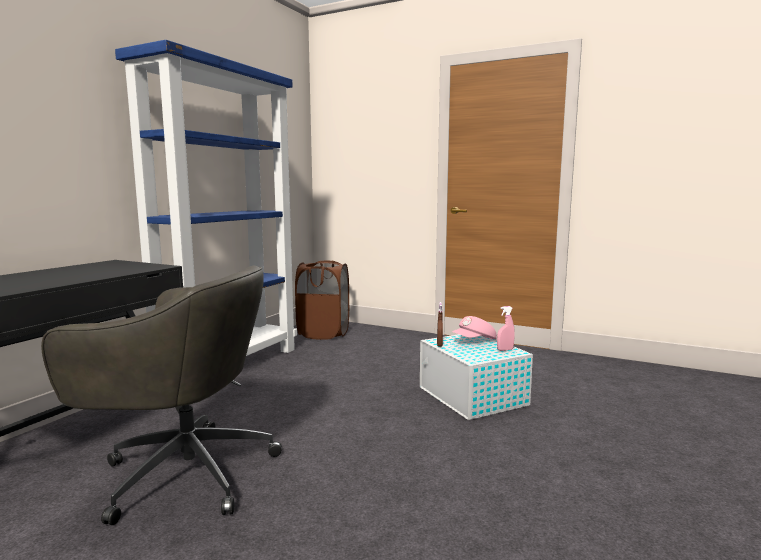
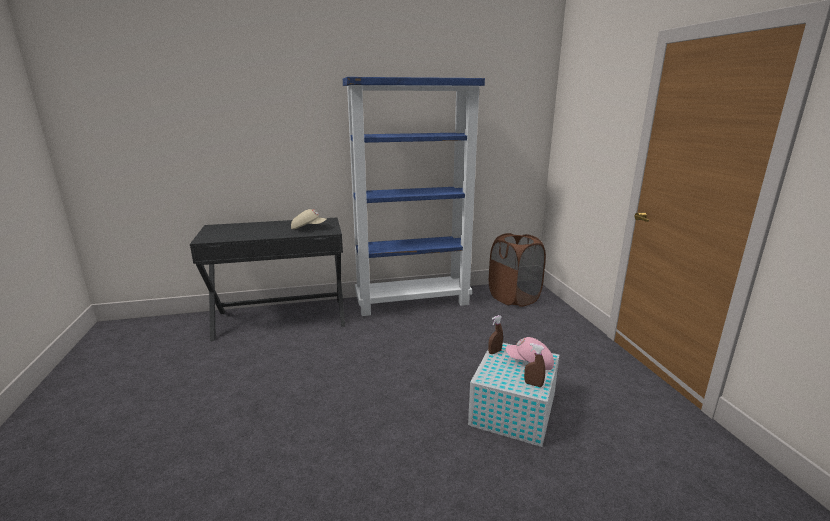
camera: 50 degrees right, 10 degrees up
(109, 269) = (308, 228): none -> beige cap
(184, 472) = (291, 360): grey office chair -> none
(505, 350) = (533, 384): pink spray bottle -> brown spray bottle

